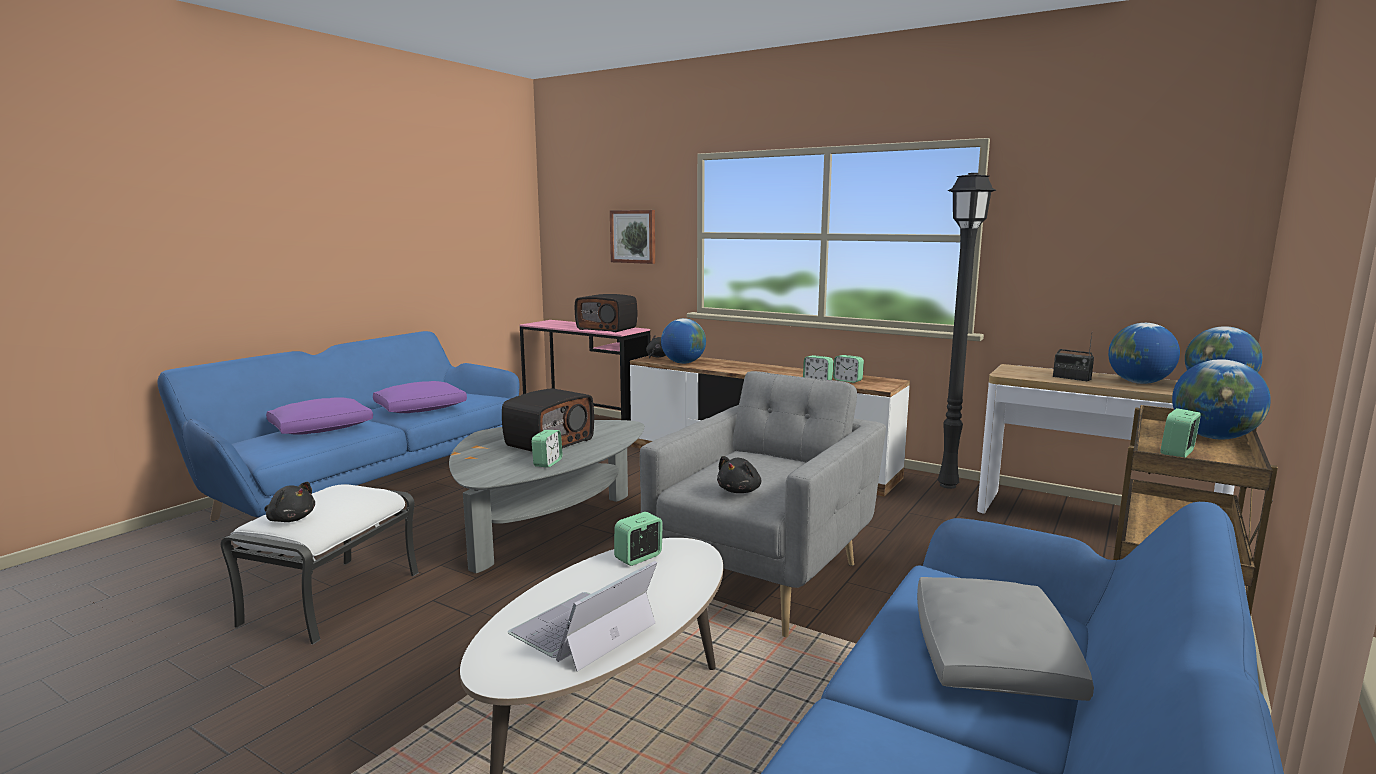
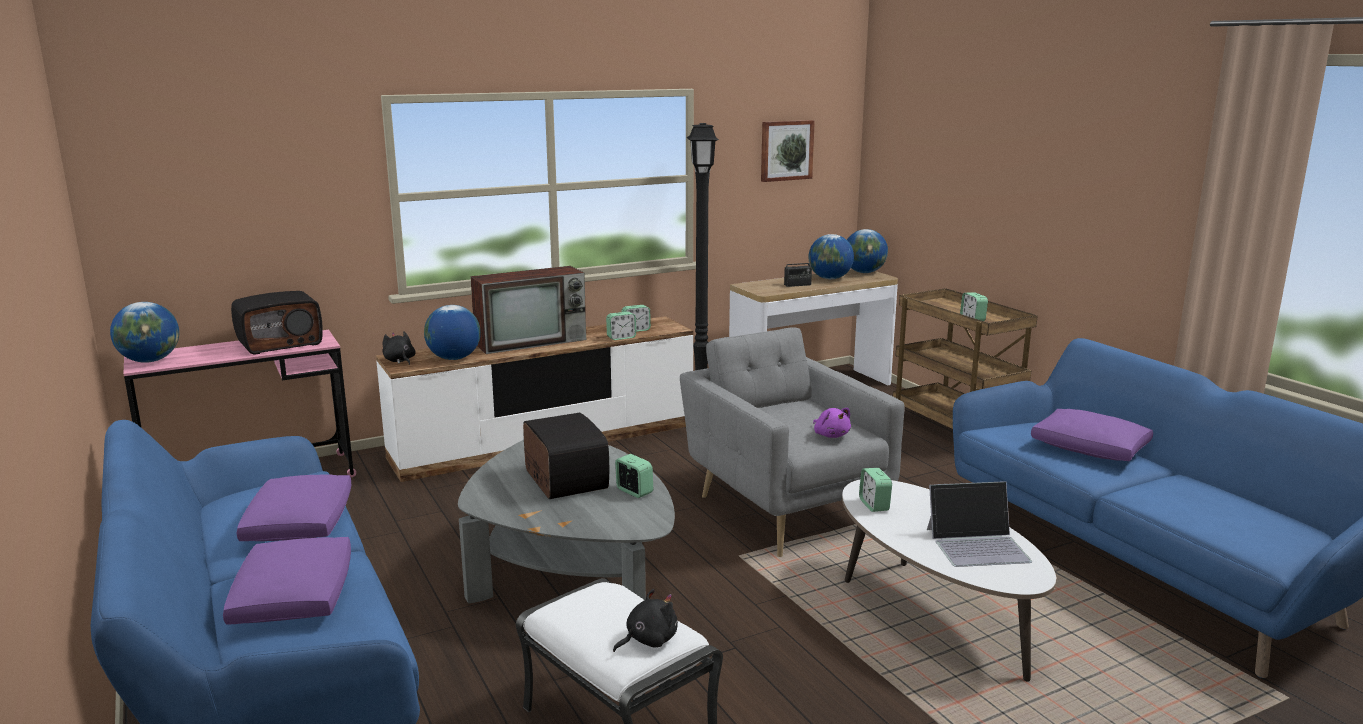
camera: 60 degrees left, 5 degrees up
(582, 629) = (978, 545): laptop -> laptop turned 75 degrees counterclockwise
(633, 236) = (283, 208): picture -> picture (786, 150)
(740, 491) = (831, 435): black plush toy -> purple plush toy
(757, 368) = (533, 341): none -> television
(992, 659) = (1090, 449): grey pillow -> purple pillow
(1214, 437) = (952, 305): globe -> globe (150, 361)

